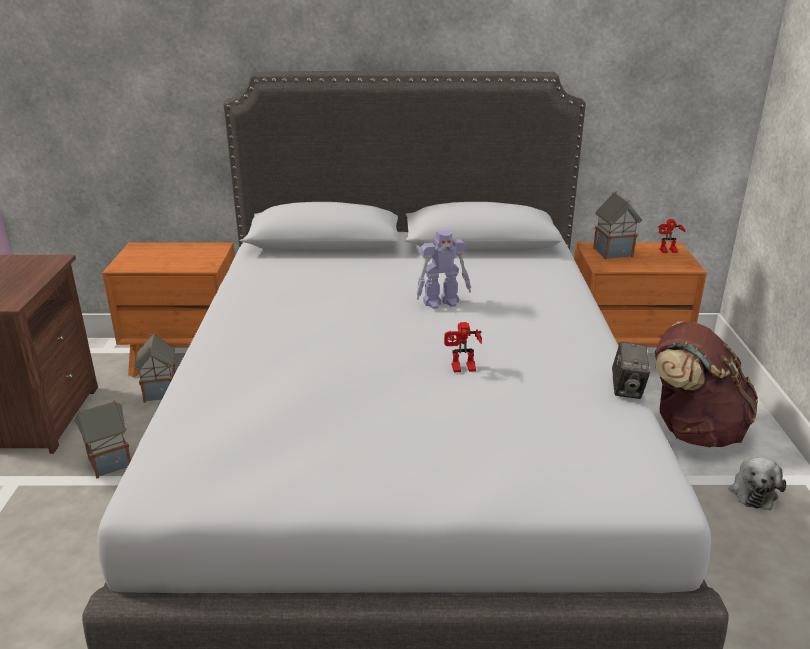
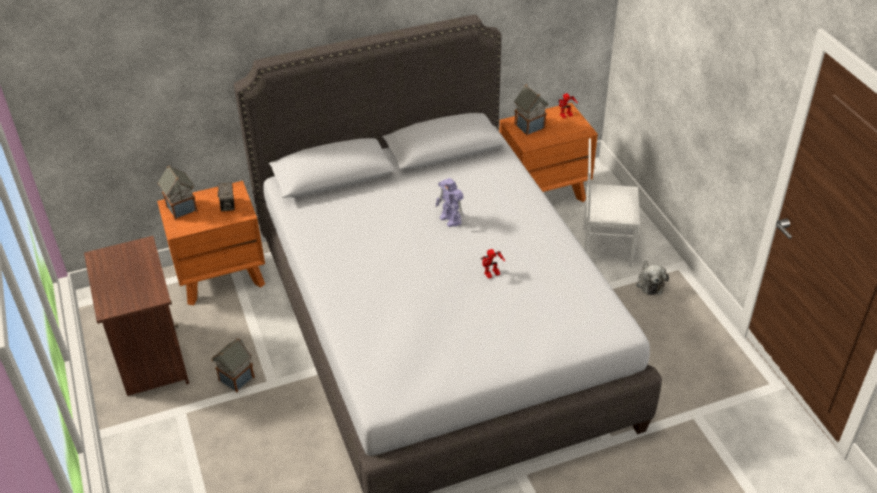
camera: 20 degrees left, 15 degrees up
(160, 392) = (226, 312): toy house -> toy house (181, 208)
(442, 302) = (450, 220): toy robot -> toy robot turned 90 degrees clockwise
(627, 389) = (587, 265): camera -> camera (228, 205)
(693, 430) = (605, 246): brown backpack -> white chair

